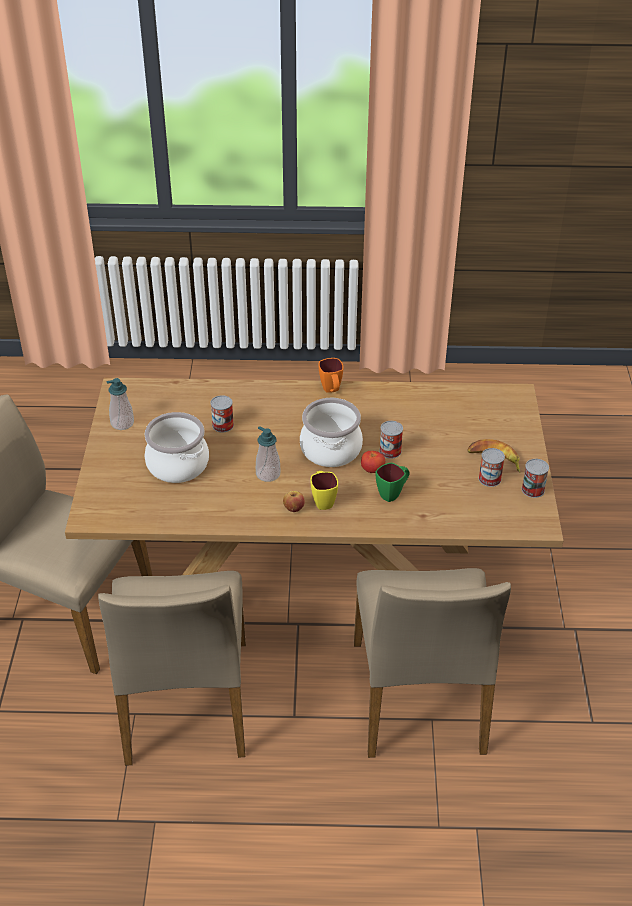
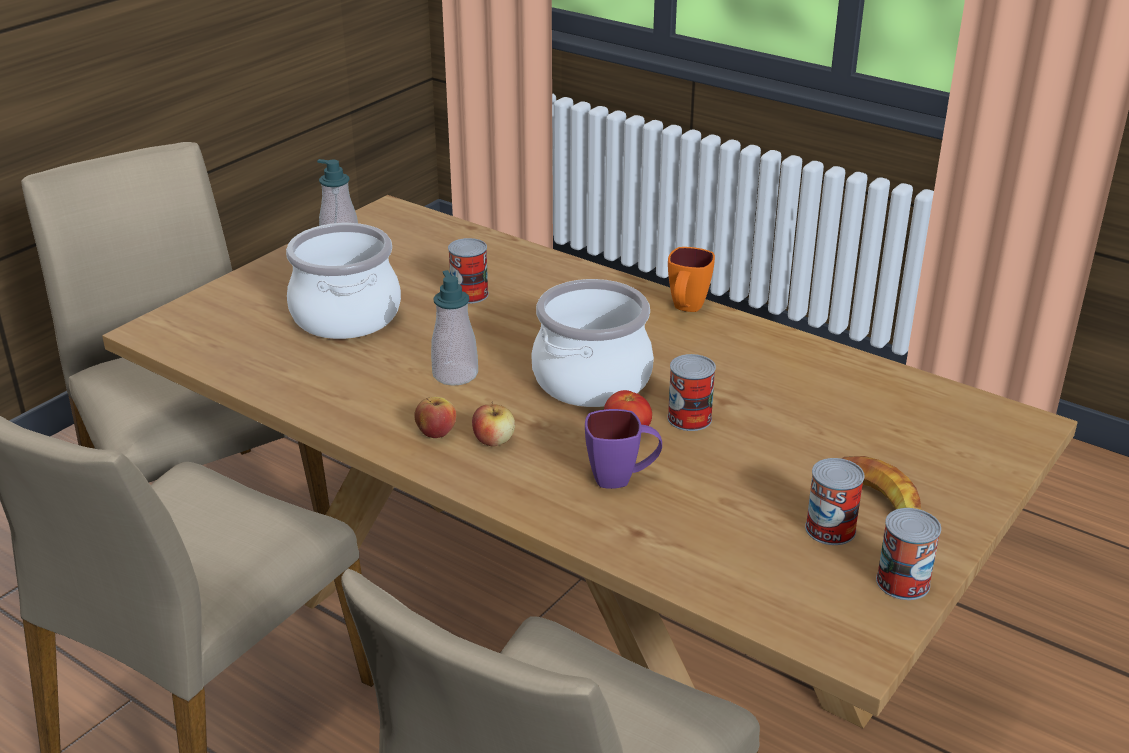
camera: 35 degrees right, 10 degrees down
(322, 500) = (494, 441): yellow mug -> apple
(393, 493) = (622, 478): green mug -> purple mug

